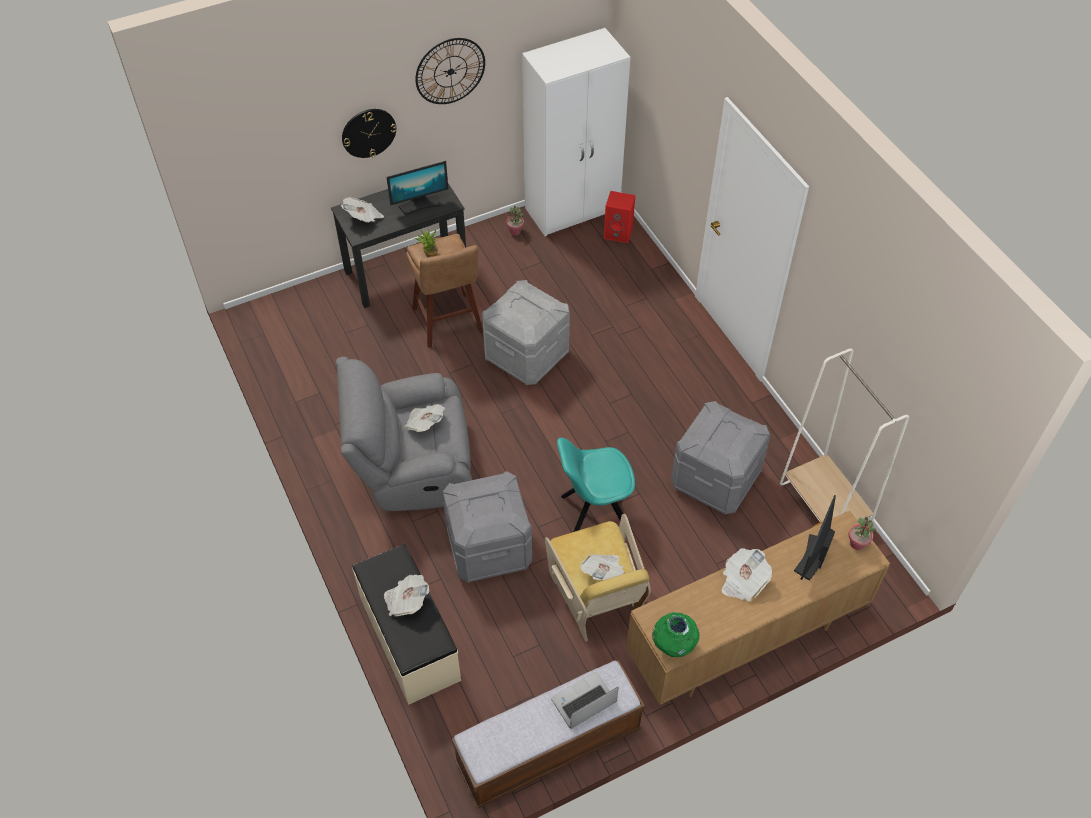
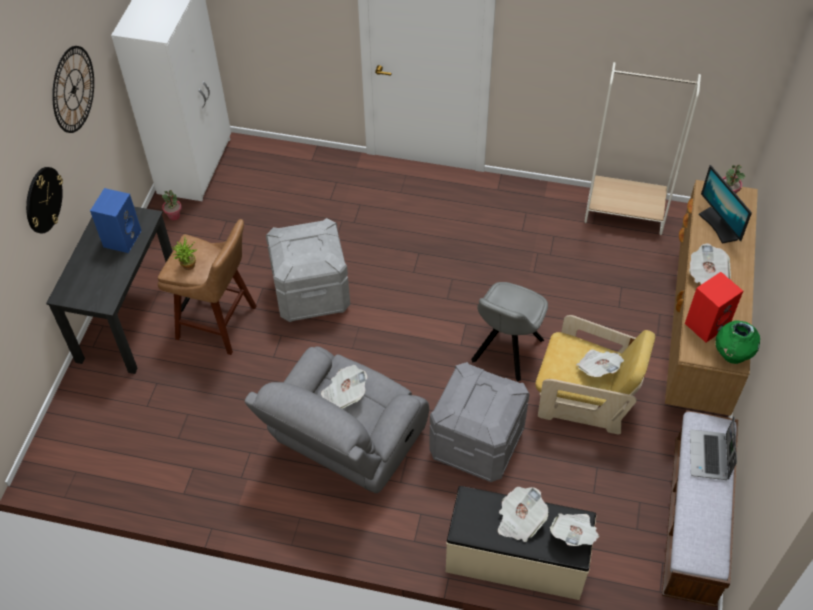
camera: 50 degrees left, 0 degrees up
(363, 217) = (88, 286): newspaper -> newspaper (573, 534)
(420, 204) = (122, 238): monitor -> blue speaker
(594, 512) = (506, 350): turquoise chair -> grey chair
(619, 232) = (253, 154): red speaker -> red speaker (707, 324)
(715, 480) = (545, 257): grey storage box -> none

